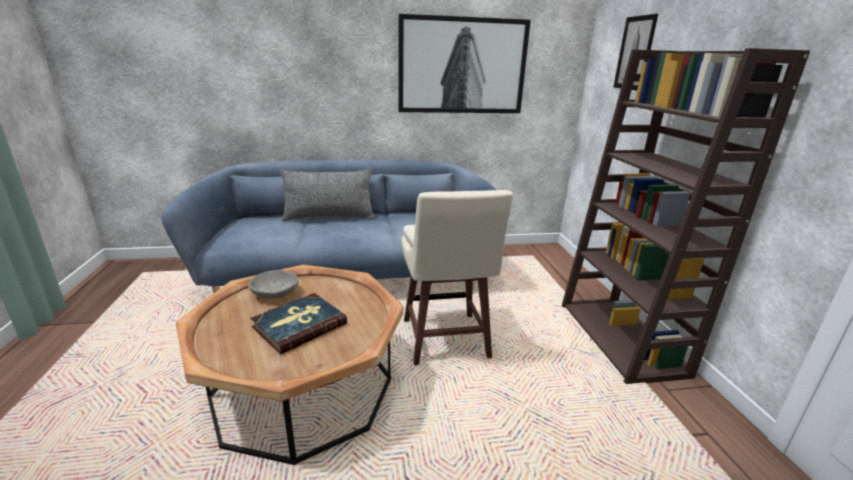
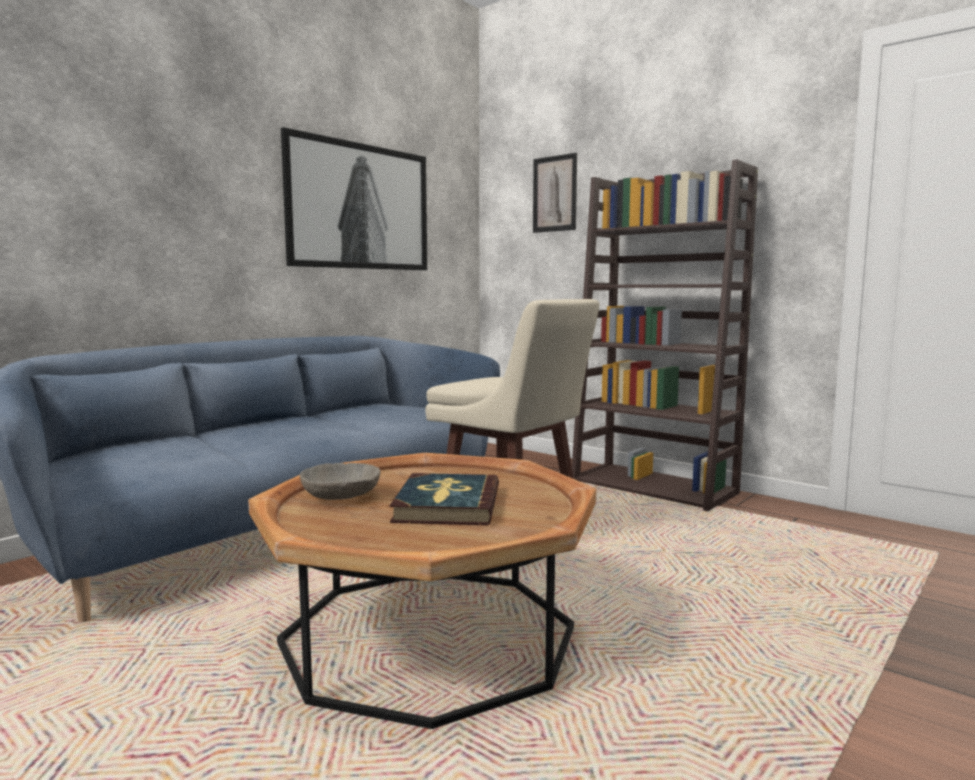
camera: 40 degrees left, 15 degrees down
(329, 217) = (237, 428): grey pillow -> none

